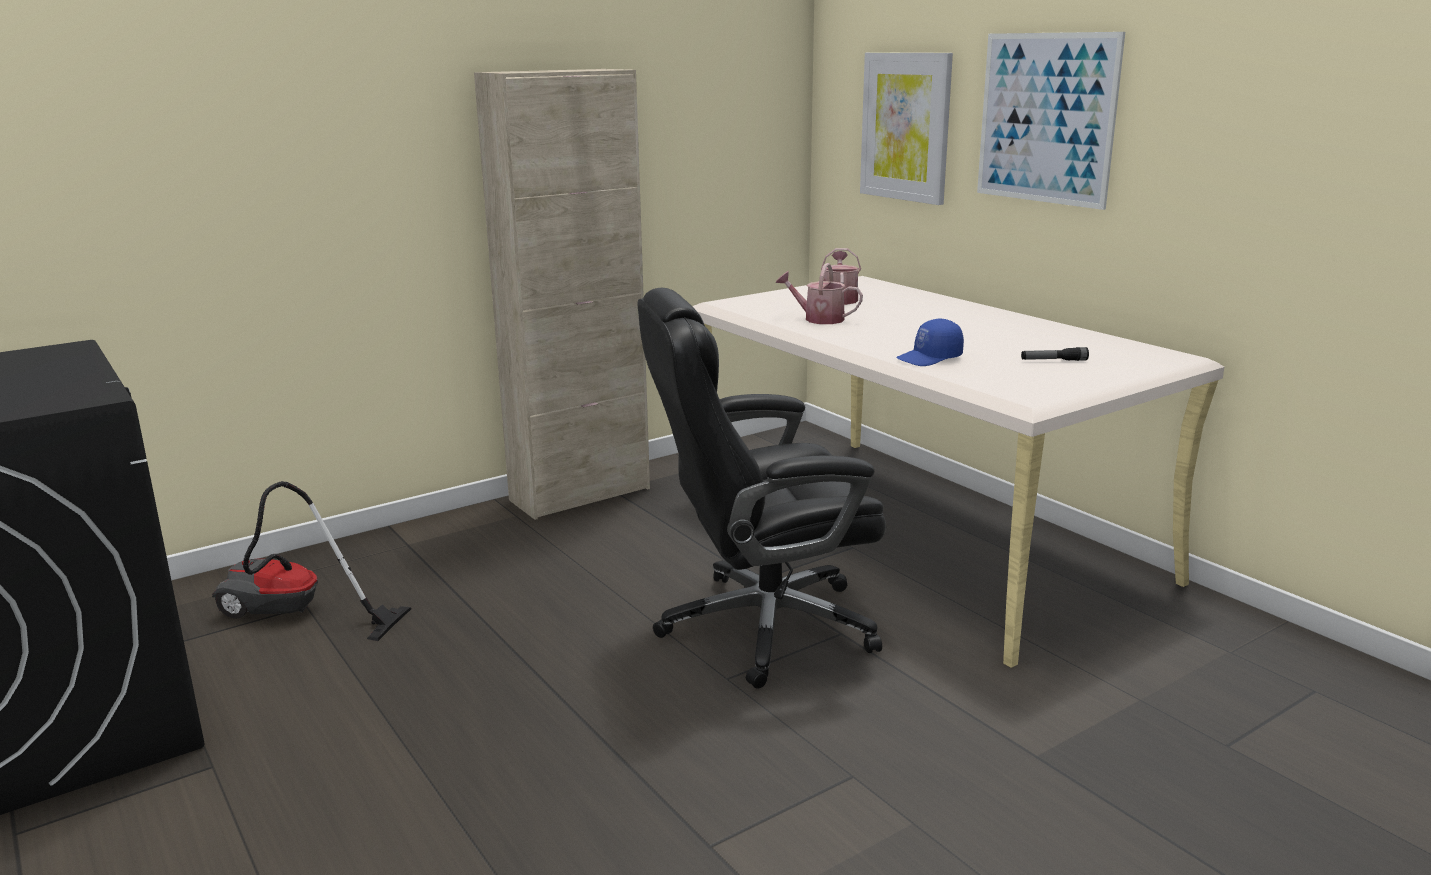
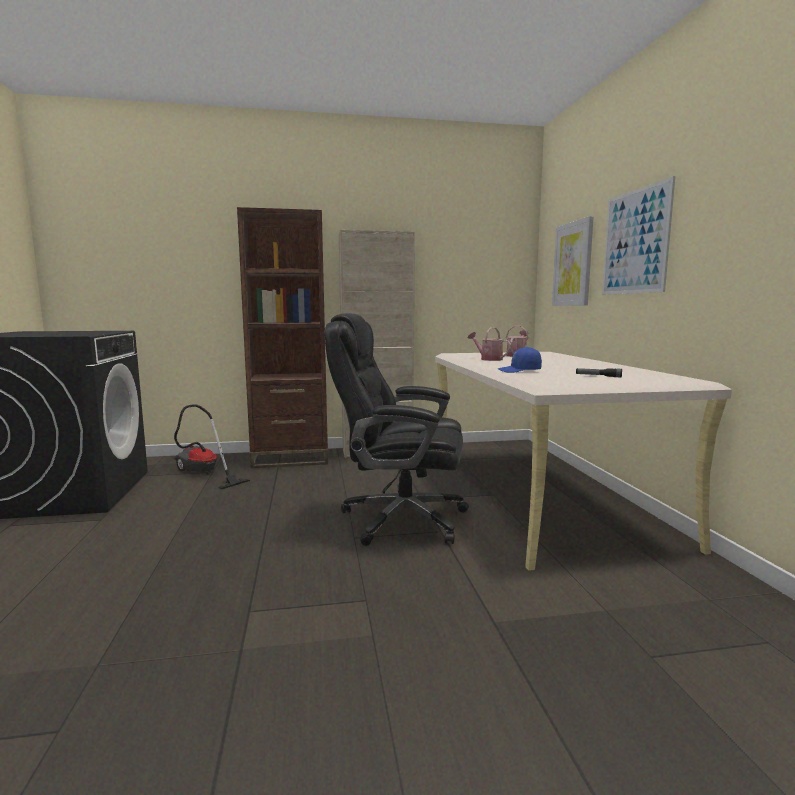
camera: 25 degrees right, 10 degrees down
(431, 541) = (290, 458): none -> brown bookcase

